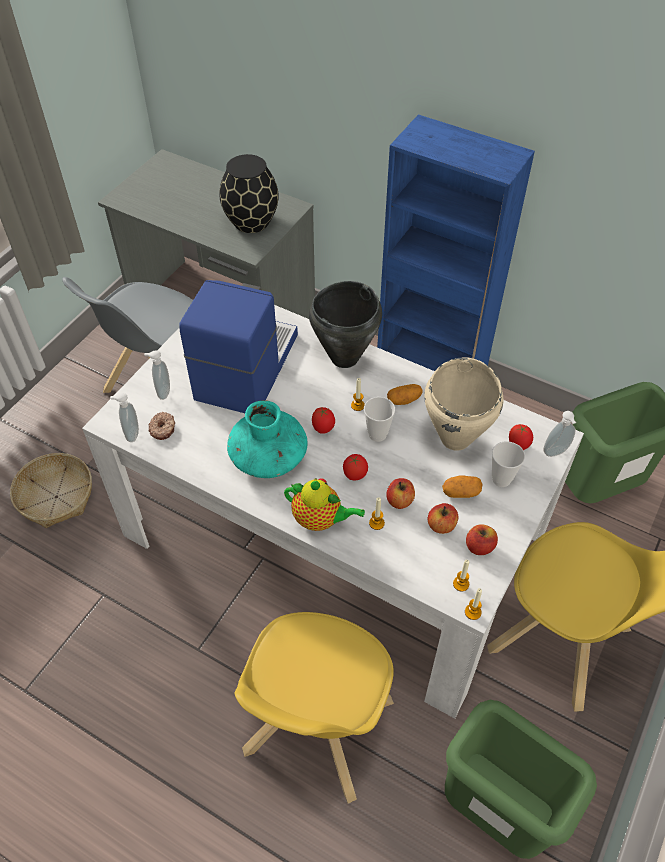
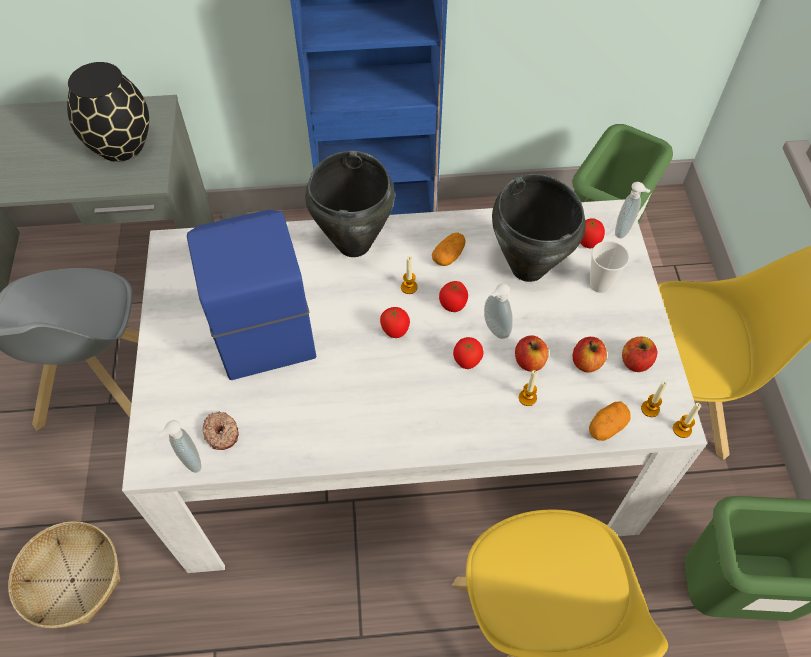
camera: 35 degrees left, 5 degrees up
(162, 392) = (185, 391): soap dispenser -> soap dispenser (494, 330)
(268, 456) = (364, 394): turquoise vase -> none
(320, 520) = (472, 429): teapot -> none
(377, 434) = (453, 306): cup -> tomato
(456, 438) = (528, 267): beige cooking pot -> black cooking pot
(461, 492) = (576, 318): potato -> potato (606, 426)

